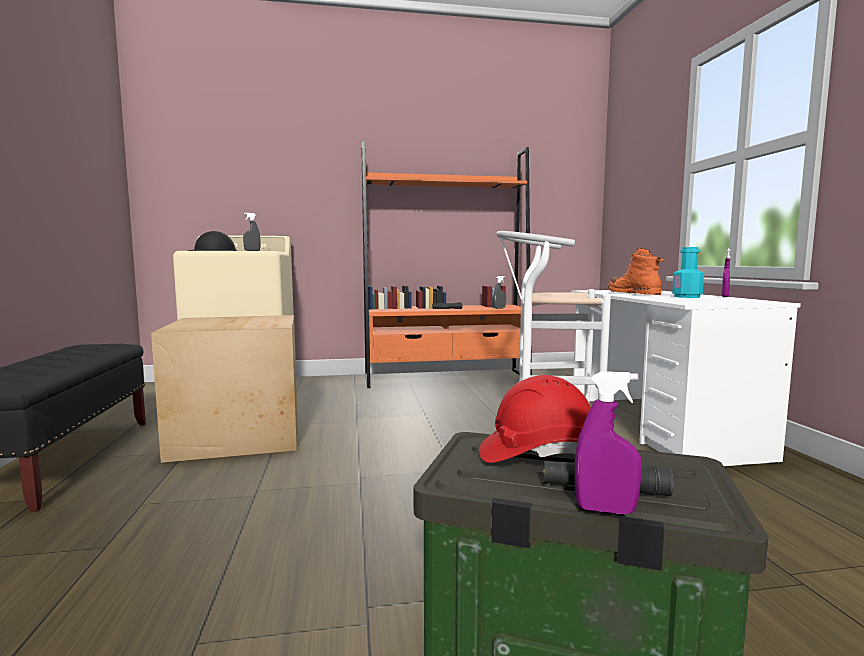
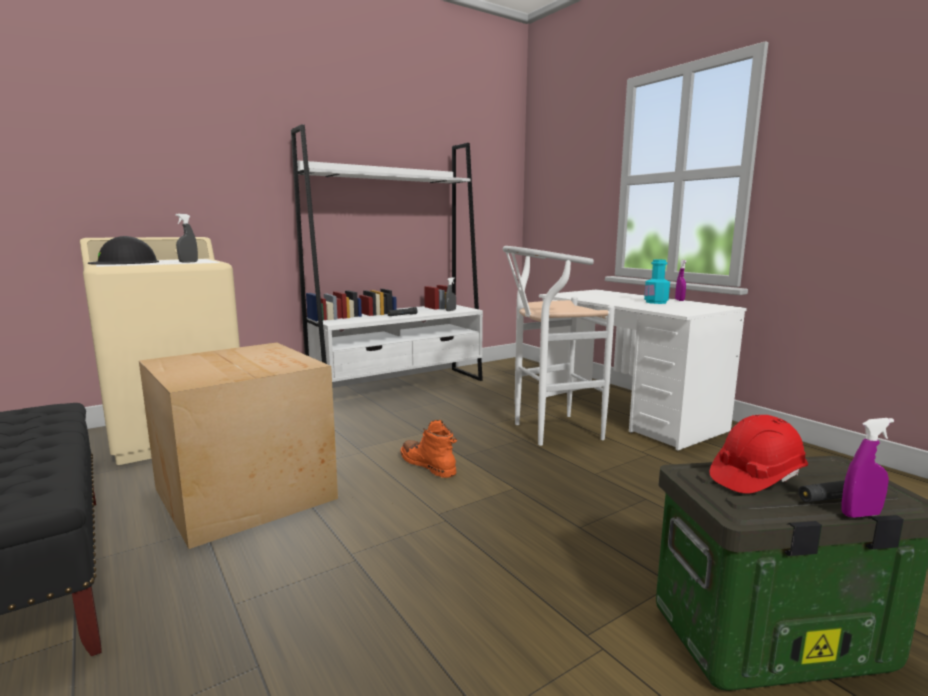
camera: 25 degrees left, 5 degrees up
(447, 378) = (399, 387): orange bookcase -> white bookcase
(633, 294) = (606, 299): orange boot -> orange boot (428, 465)

